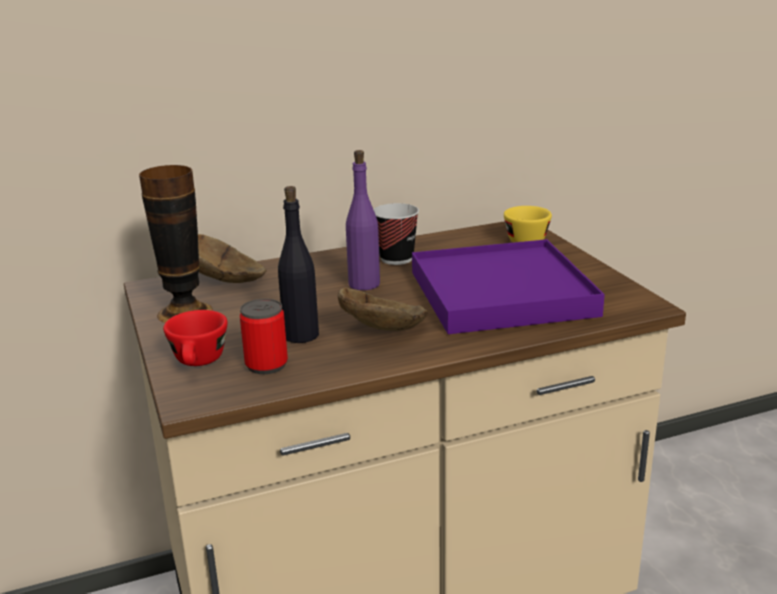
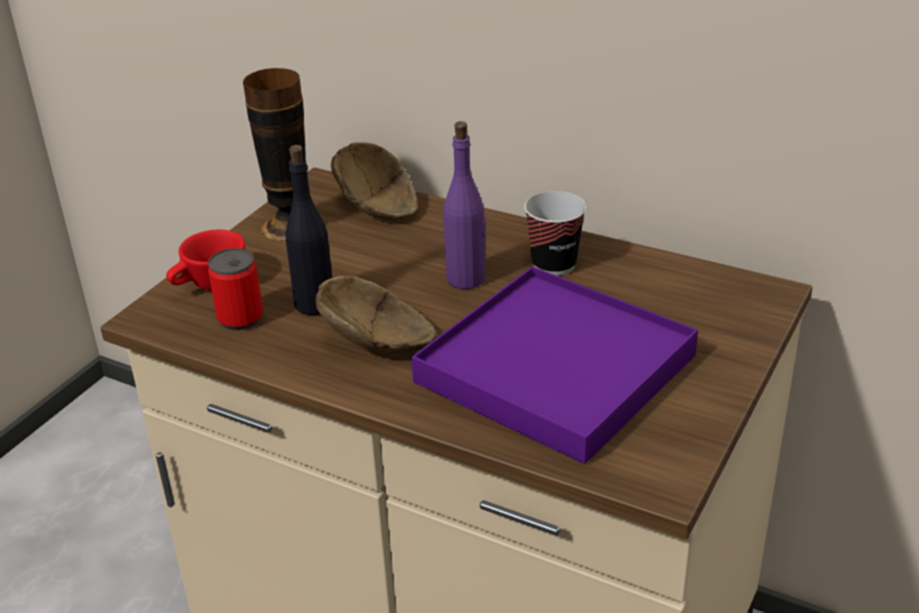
camera: 50 degrees right, 10 degrees up
(524, 239) = (735, 313): yellow cup -> none

